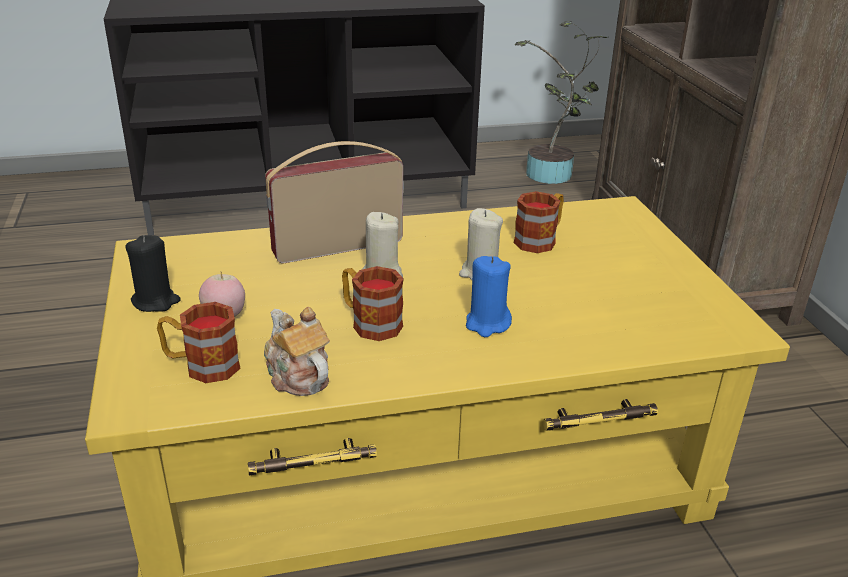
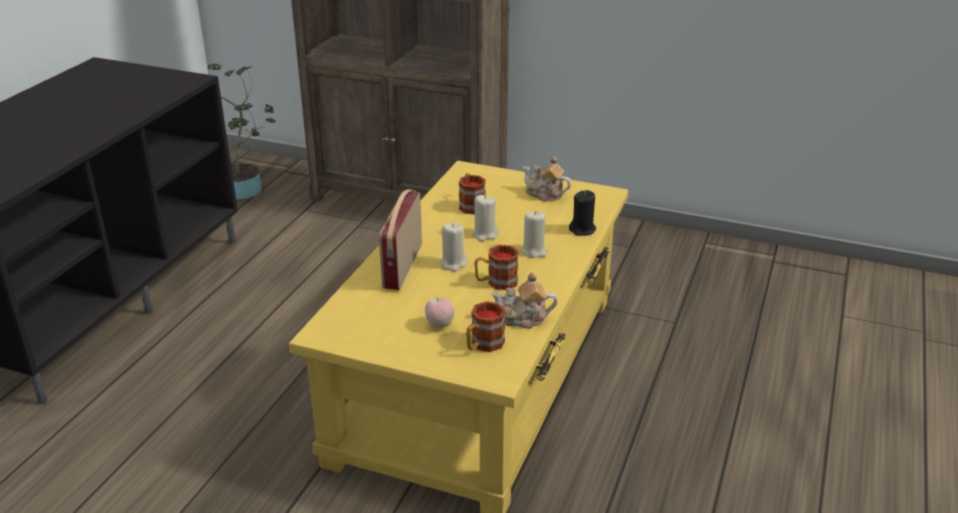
camera: 55 degrees left, 0 degrees up
(155, 301) = (394, 344): black candle -> black candle (582, 230)
(487, 324) = (534, 251): blue candle -> beige candle
(651, 280) = (544, 194): none -> teapot

